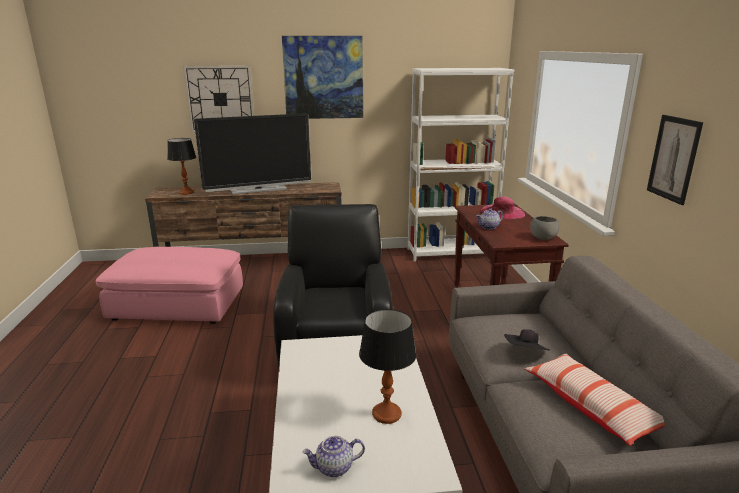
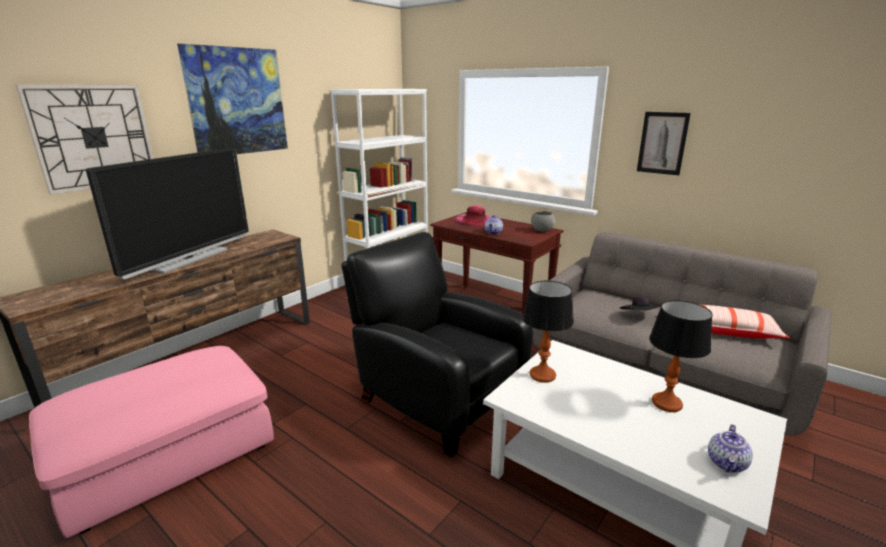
camera: 45 degrees left, 0 degrees up
(186, 192) = (77, 290): table lamp -> table lamp (542, 375)

